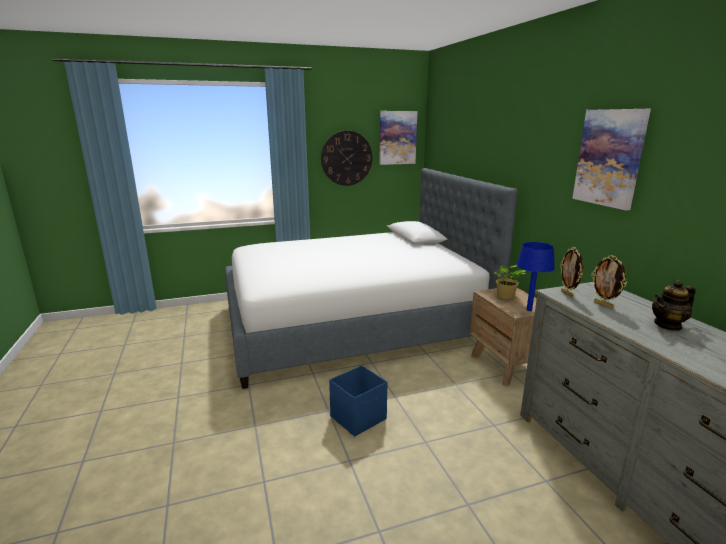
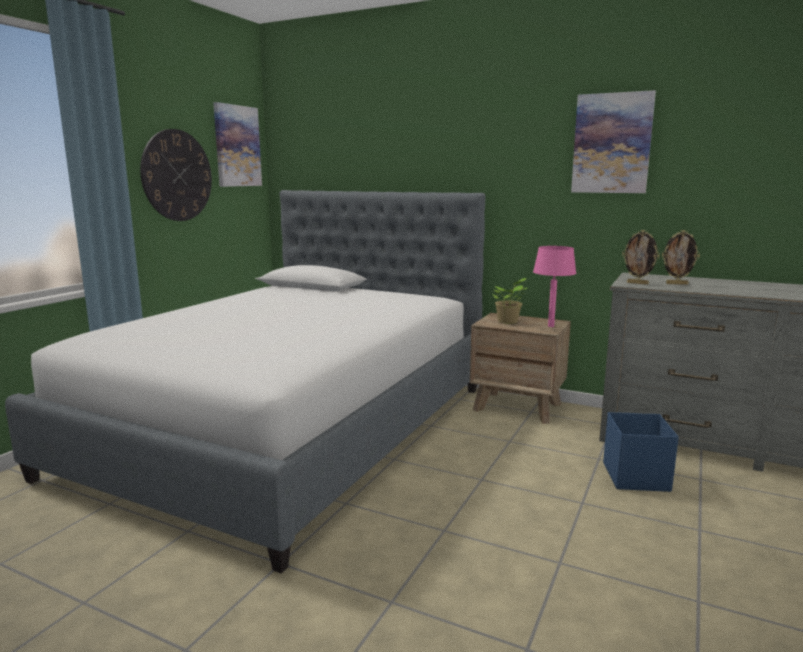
camera: 45 degrees left, 5 degrees down
(359, 418) = (488, 518): blue storage box -> blue storage box (636, 476)
(528, 310) = (550, 326): blue table lamp -> pink table lamp
(668, 325) = (739, 285): teapot -> none

